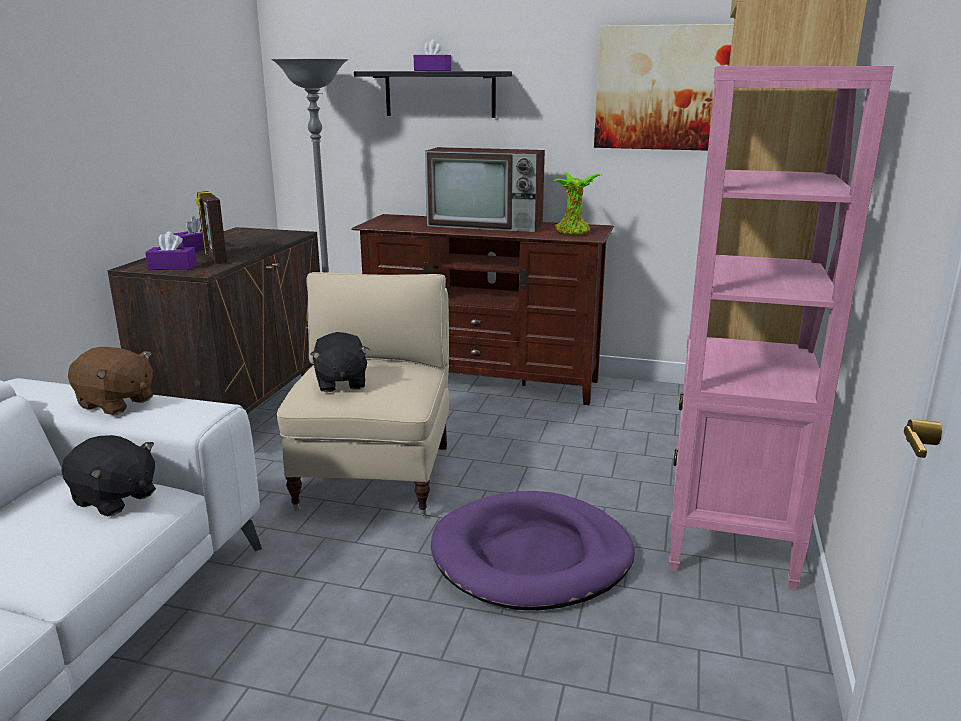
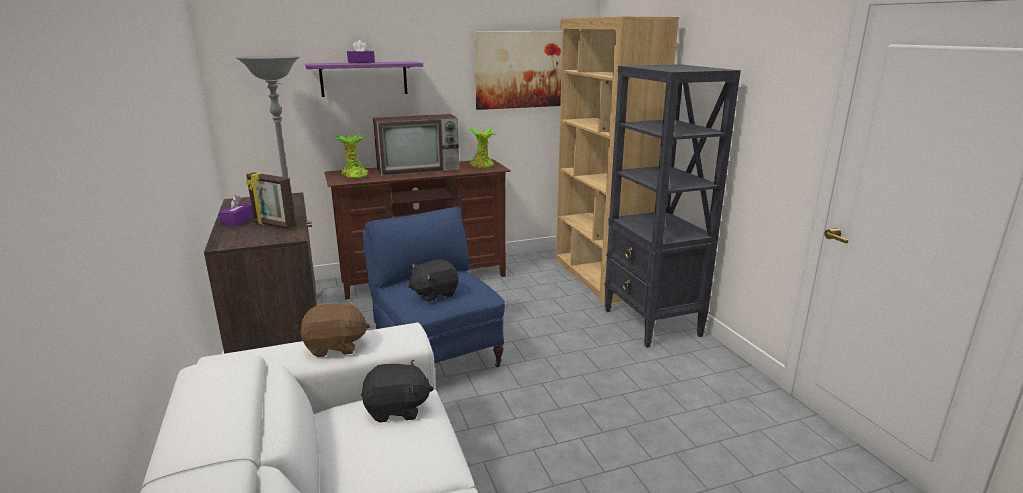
camera: 35 degrees left, 0 degrees up
(172, 267) = (258, 238): purple tissue box -> none
(340, 383) = (434, 294): black plush toy -> black plush toy turned 105 degrees clockwise
(377, 475) = (436, 354): beige armchair -> blue armchair
(399, 222) = (354, 175): none -> potted plant
(440, 94) = (364, 78): black shelf -> purple shelf
(532, 556) = (580, 366): purple dog bed -> none
(729, 538) = (652, 323): pink bookcase -> black bookcase

